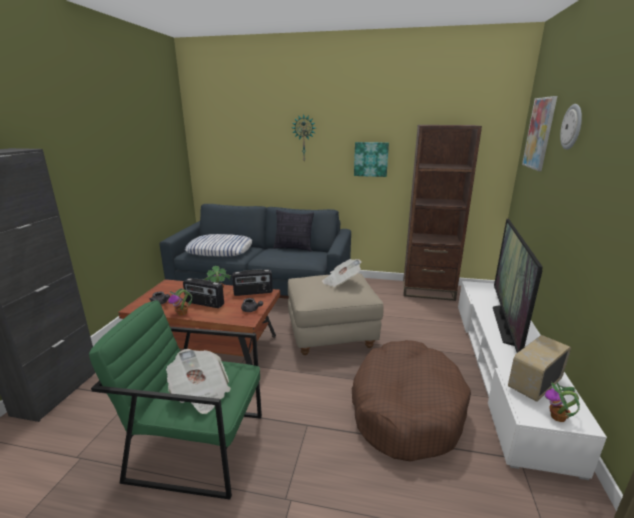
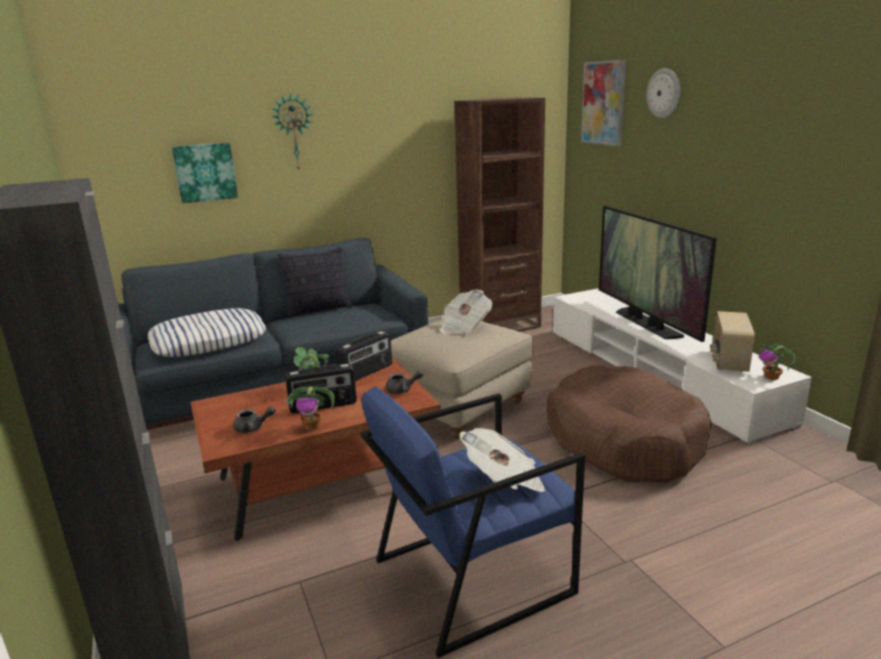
camera: 35 degrees left, 0 degrees up
(198, 445) = (472, 575): green armchair -> blue armchair
(371, 159) = (397, 155): picture -> picture (205, 172)

